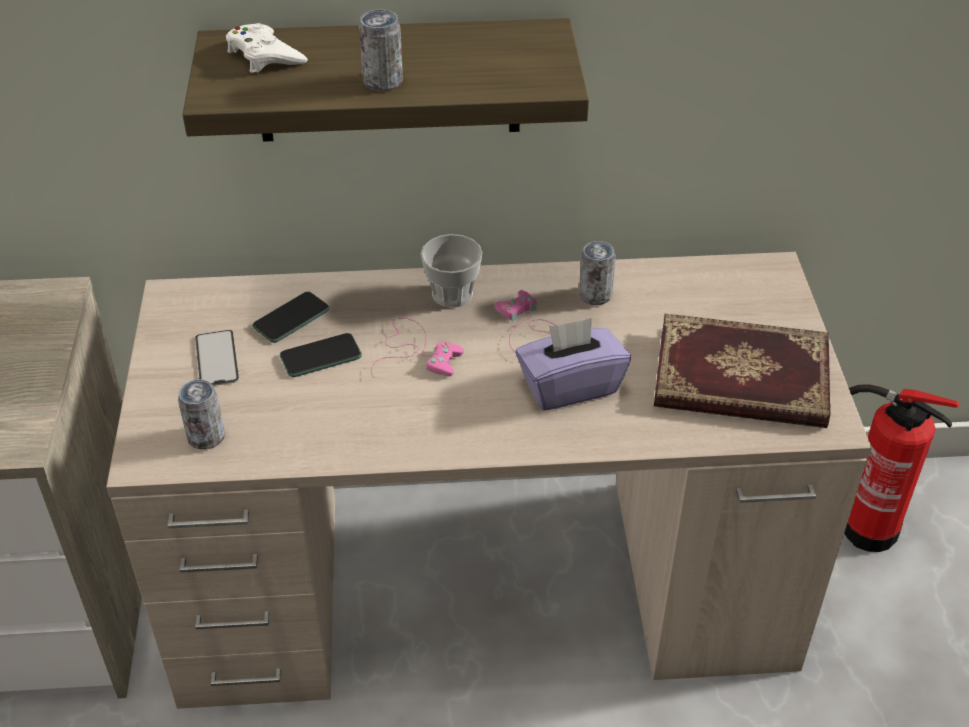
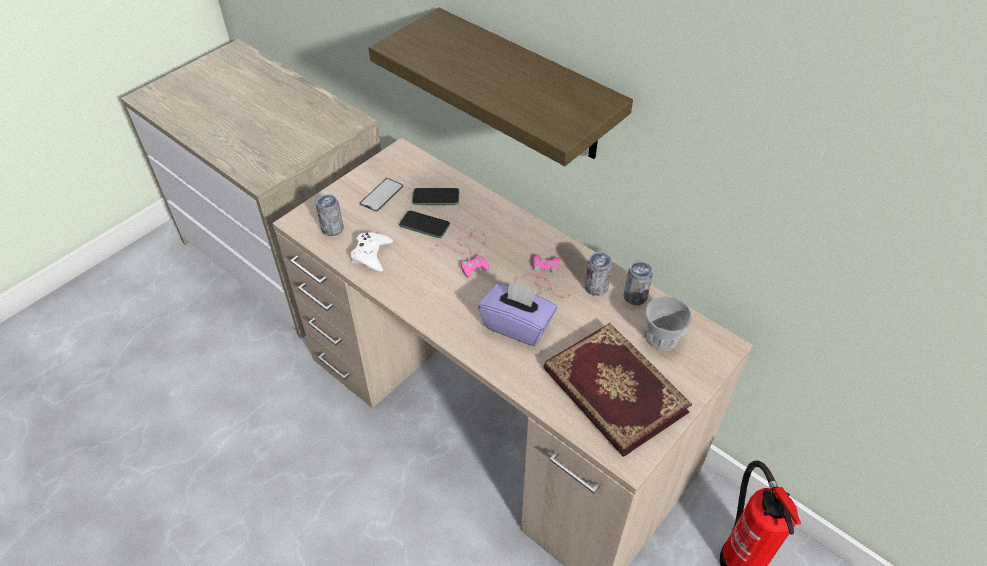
camera: 45 degrees right, 5 degrees up
(264, 56) = (445, 36): white game controller -> white game controller (371, 254)
(383, 82) = (477, 81): can -> can (635, 297)
(452, 294) = (524, 236): cup -> cup (662, 338)

